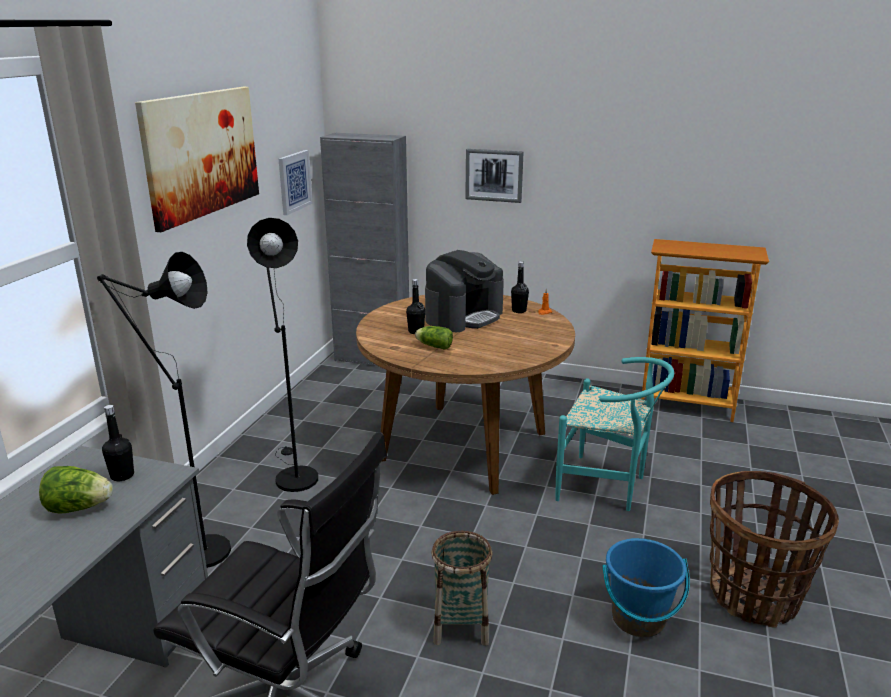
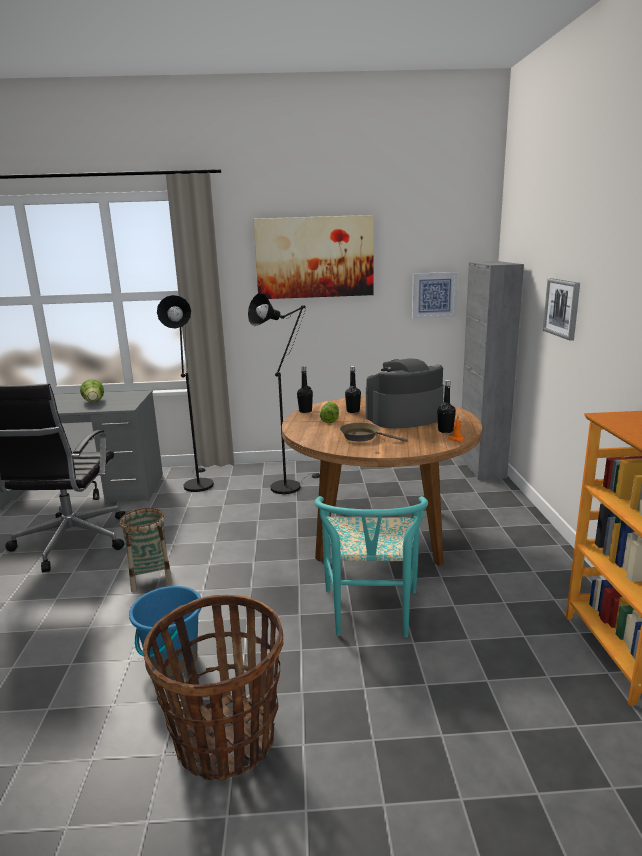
camera: 70 degrees right, 5 degrees down
(122, 476) = (124, 401): black bottle -> black bottle (305, 411)
(464, 316) = (404, 417): coffee machine -> coffee machine turned 135 degrees clockwise
(506, 342) = (363, 437): none -> brown frying pan

